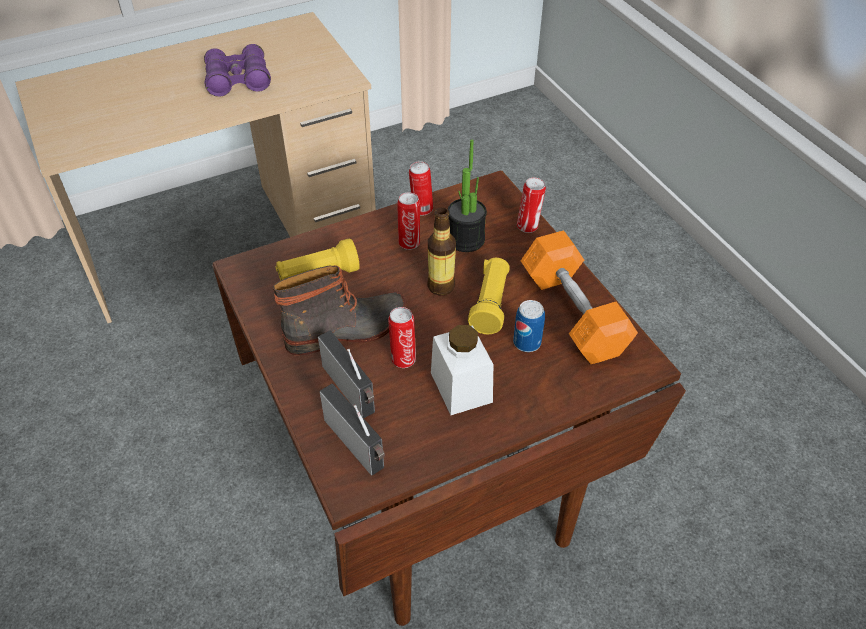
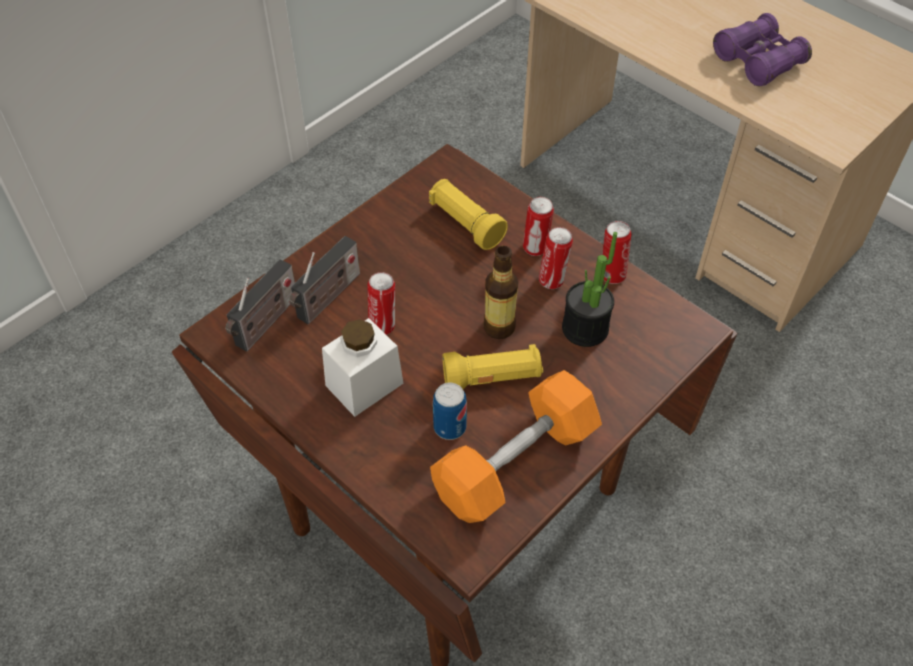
camera: 70 degrees right, 5 degrees up
(347, 330) = (402, 270): boot -> none
(528, 226) = (641, 383): can -> can (536, 248)

